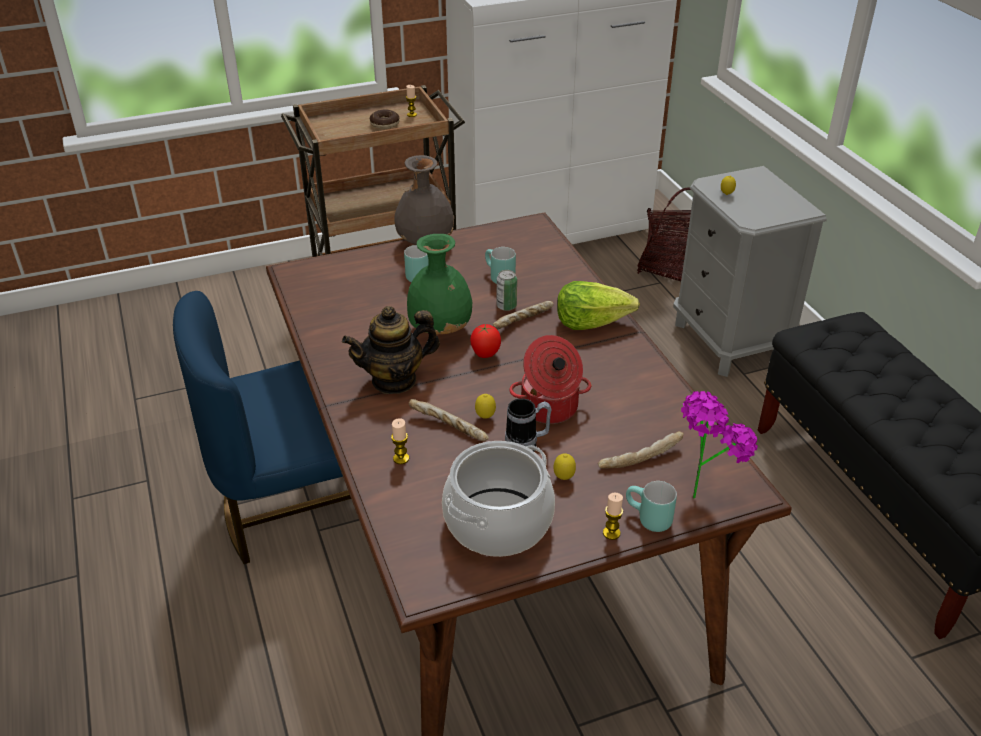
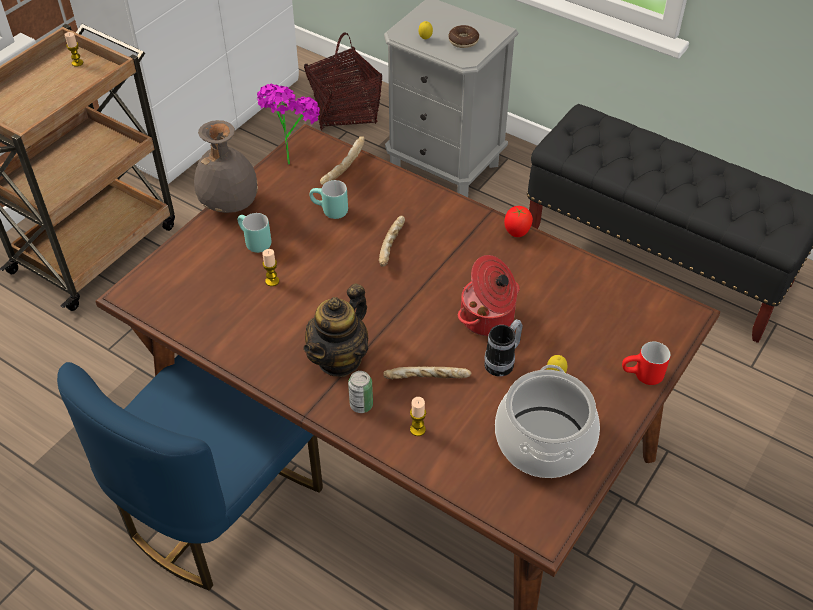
camera: 35 degrees left, 10 degrees up
(384, 124) = (60, 85): donut -> donut (463, 41)
(441, 329) = (331, 288): green vase -> none
(485, 355) = (391, 294): tomato -> tomato (516, 233)
(485, 417) = (447, 354): lemon -> none
(506, 306) = (364, 237): can -> can (361, 405)
(591, 321) = (446, 219): lettuce -> none
(611, 533) = (629, 402): candle -> candle (272, 281)
(640, 457) = (591, 326): bread -> bread (342, 166)
(647, 520) = (642, 377): turquoise mug -> red mug
(702, 489) = (655, 329): potted plant -> potted plant (290, 156)

